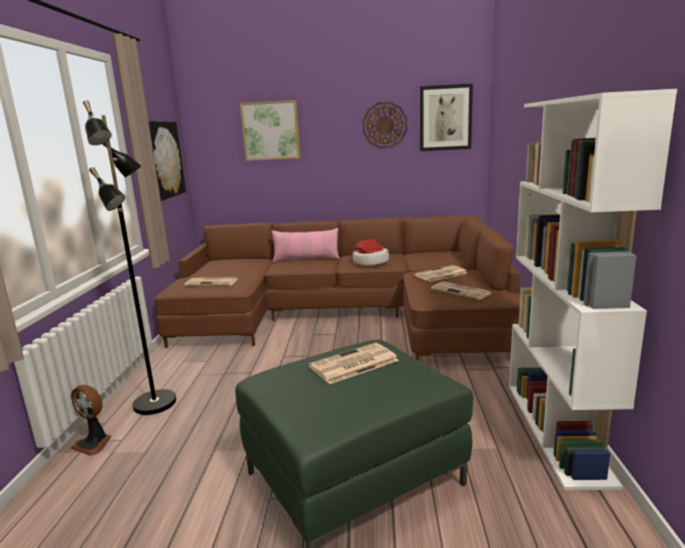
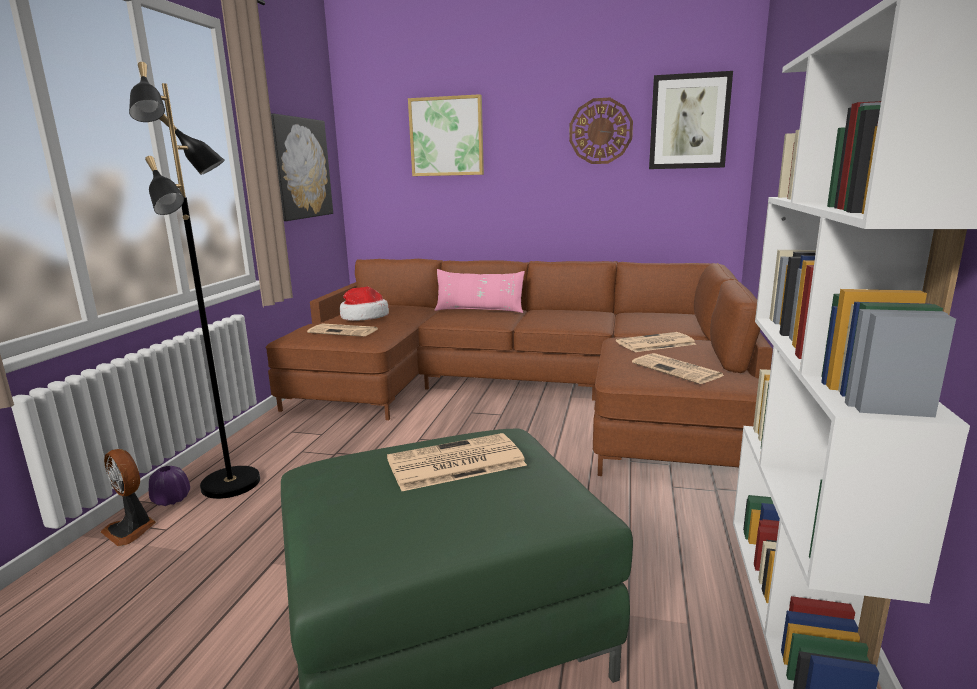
camera: 10 degrees right, 0 degrees up
(114, 420) = (171, 500): none -> purple vase
(369, 262) = (561, 320): hat -> hat (364, 317)

